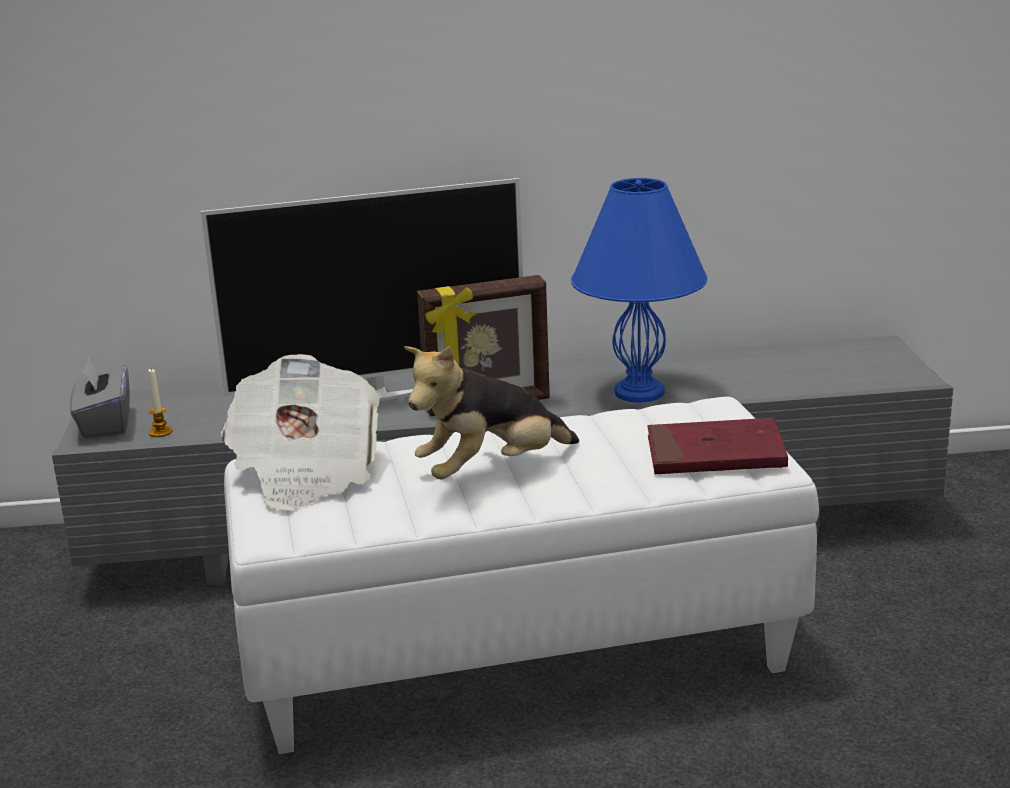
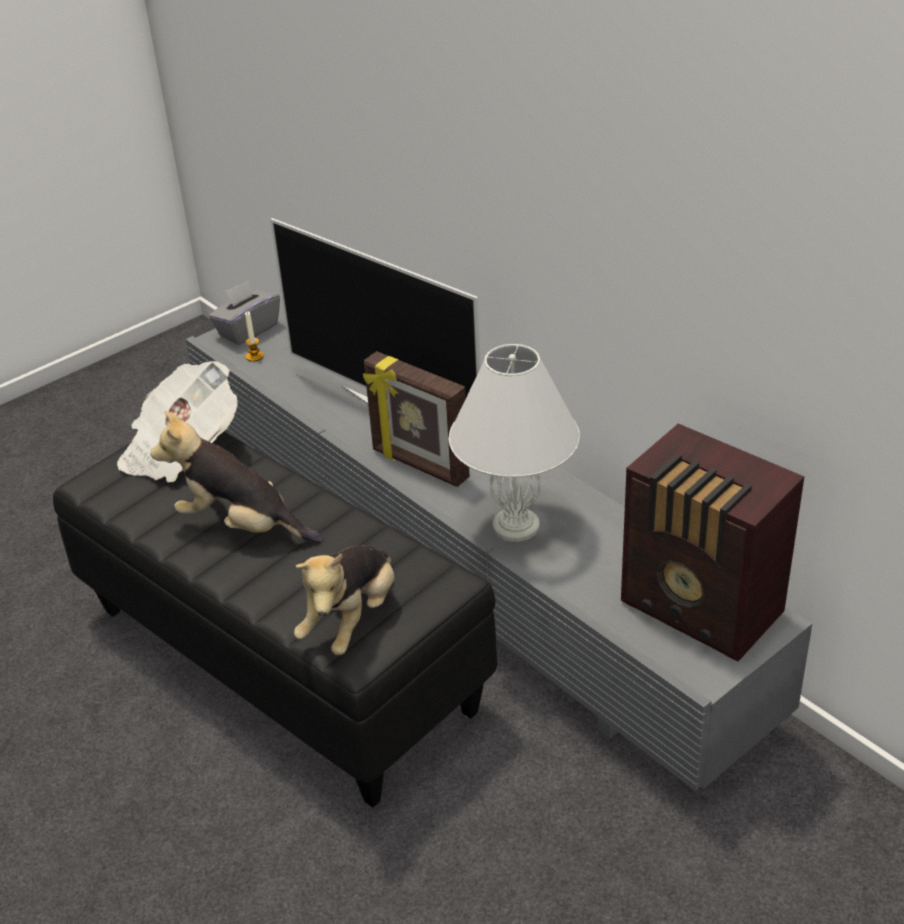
camera: 55 degrees right, 15 degrees up
(518, 659) = (285, 659): white ottoman -> black ottoman
(640, 392) = (516, 527): blue table lamp -> white table lamp
(715, 454) = (352, 619): red book -> plush toy
(840, 361) = (702, 610): none -> radio

